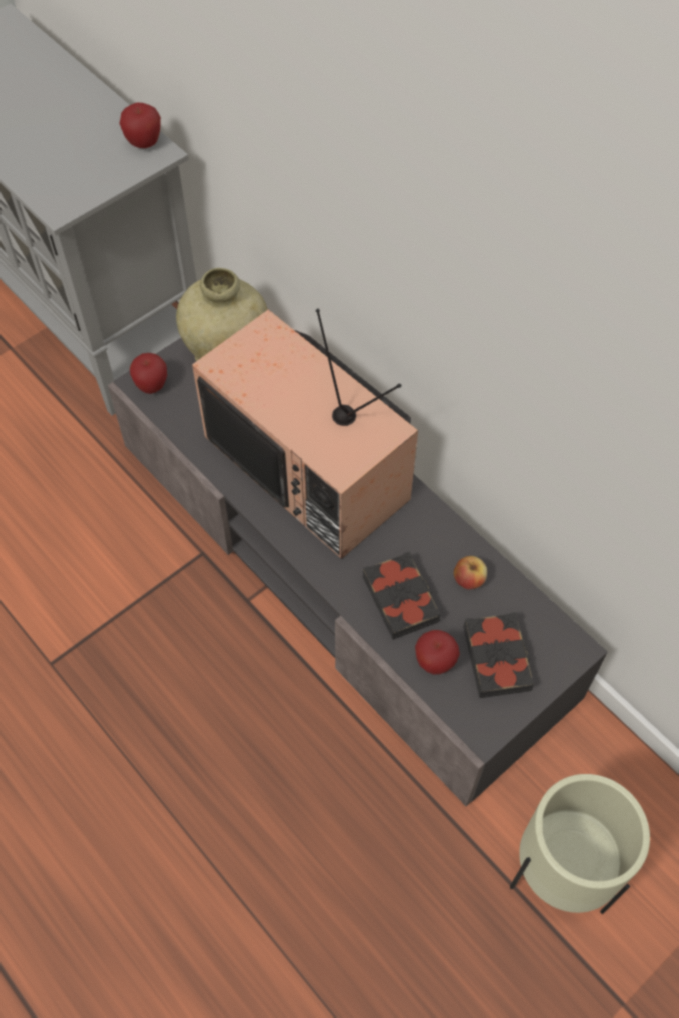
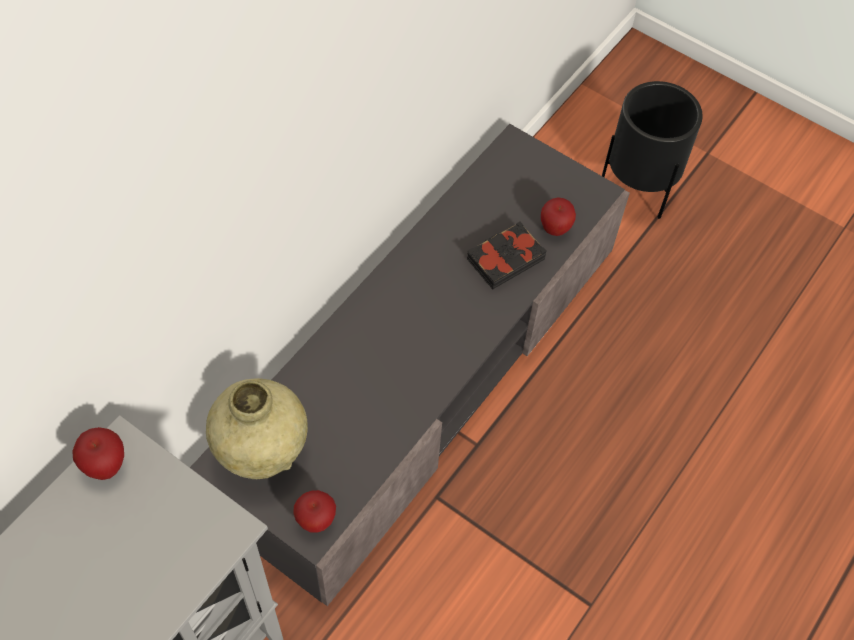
camera: 105 degrees left, 0 degrees up
(311, 467) = (387, 349): television -> none
(468, 579) = (473, 215): apple -> none
(498, 658) = (537, 189): black book -> none
(560, 874) = (637, 191): beige planter -> black planter

